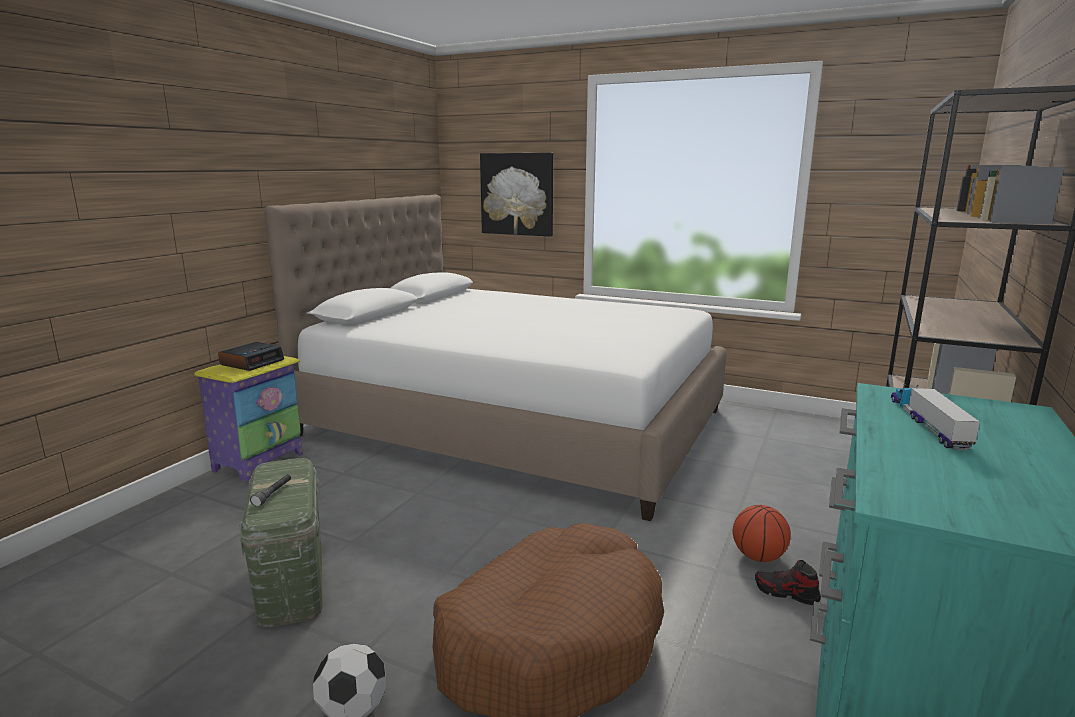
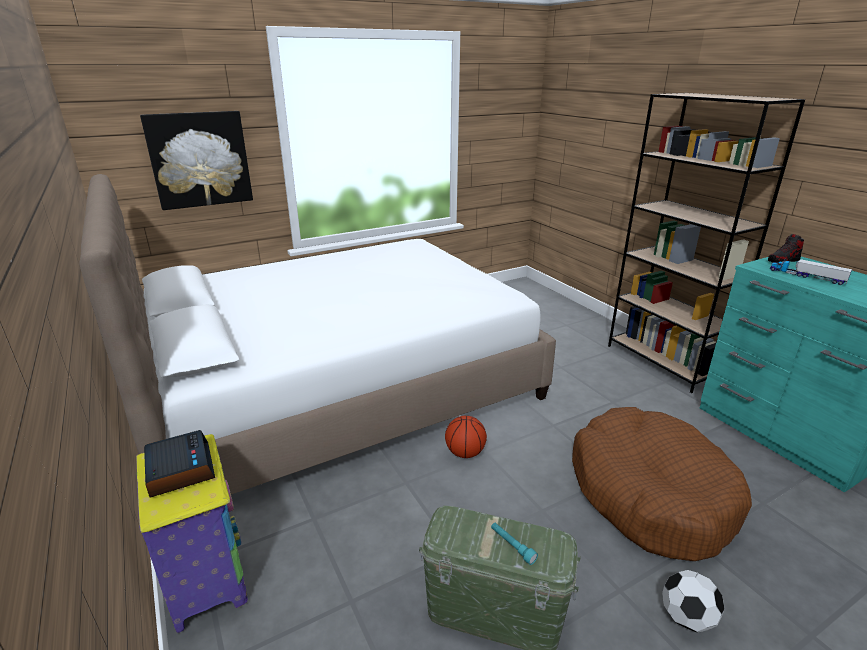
camera: 55 degrees left, 10 degrees up
(273, 494) = (512, 546): grey flashlight -> turquoise flashlight
(758, 557) = (609, 384): basketball -> basketball (465, 453)
(786, 593) = (647, 393): shoe -> shoe (783, 261)

